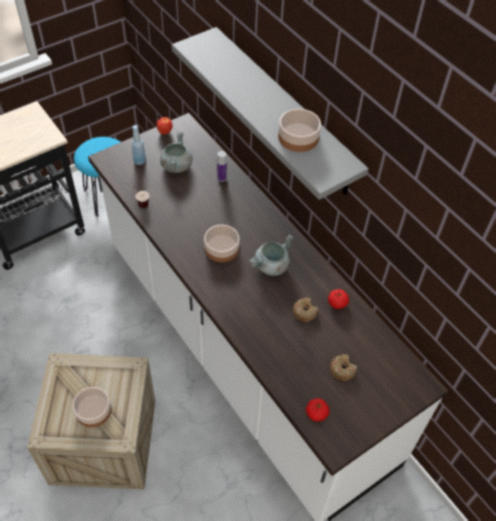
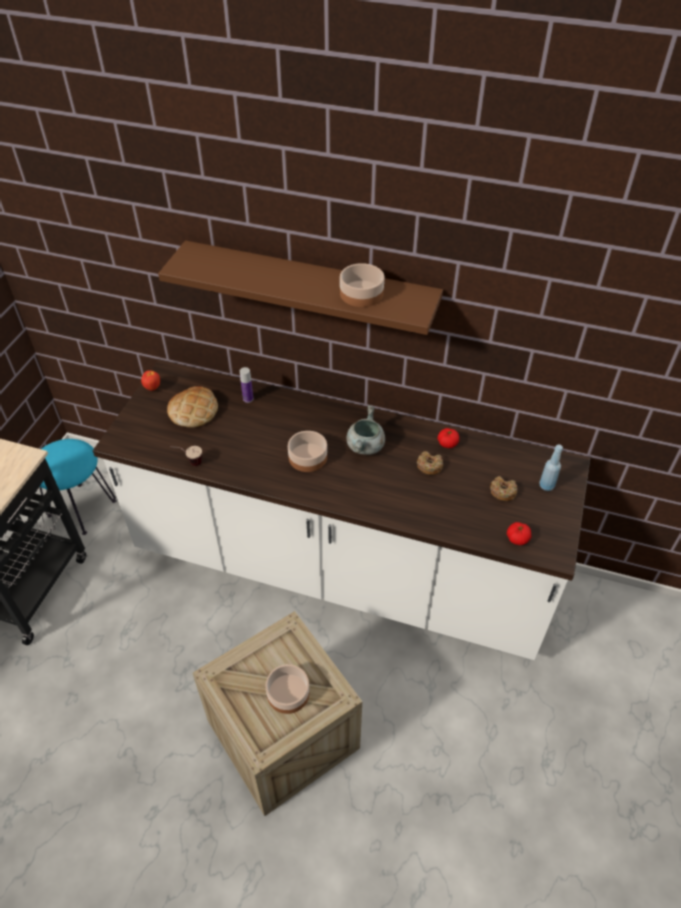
camera: 35 degrees left, 5 degrees down
(139, 161) = (152, 426): blue bottle -> blue bottle (546, 485)
(176, 165) = (193, 411): grey cooking pot -> bread
(284, 112) = (310, 287): grey shelf -> brown shelf

